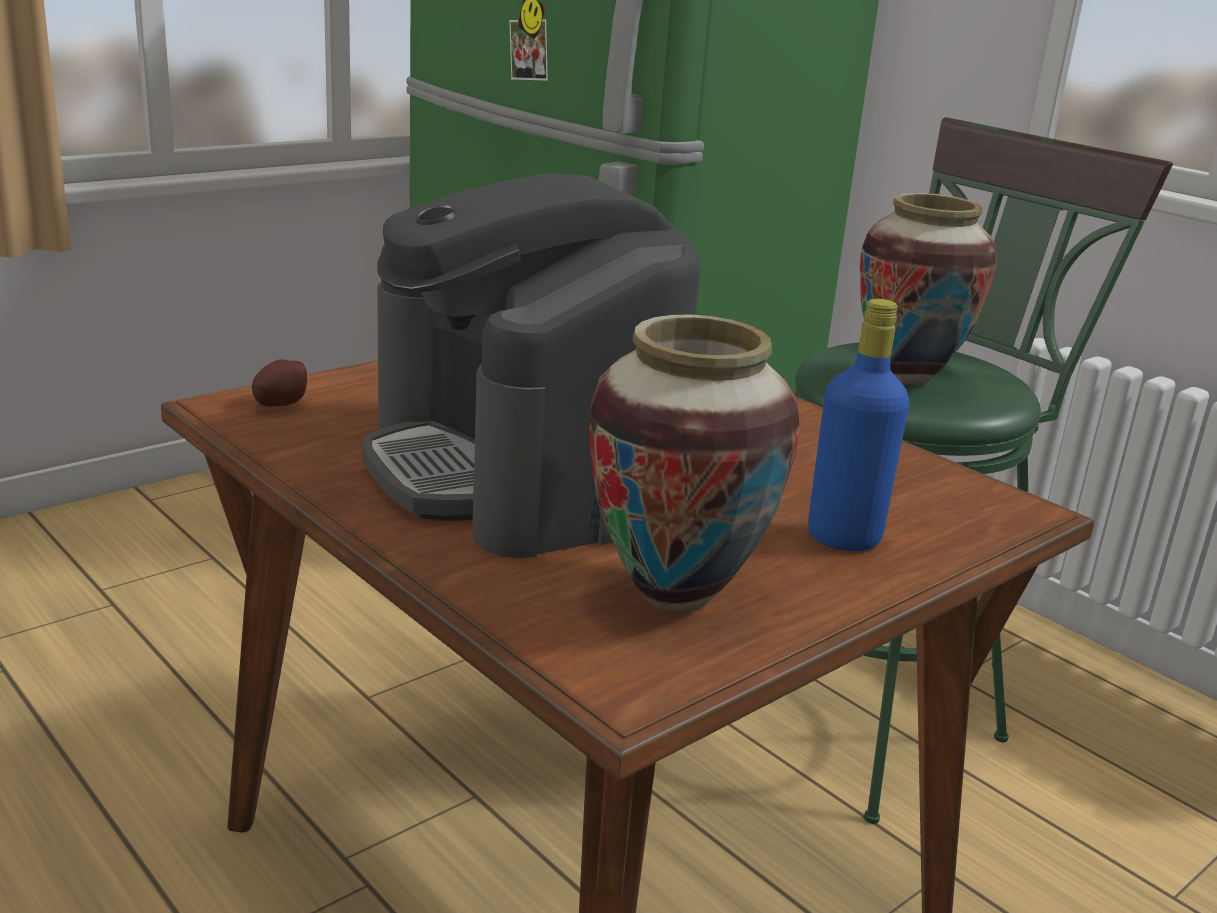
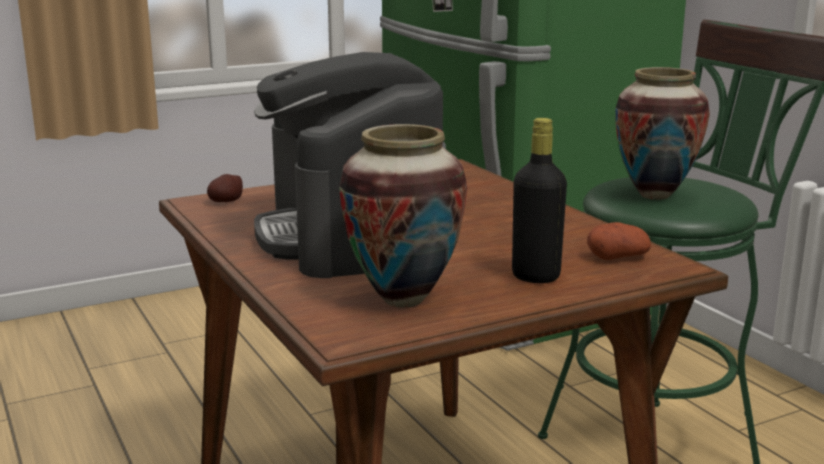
camera: 15 degrees right, 5 degrees down
(843, 538) = (535, 276): blue bottle -> black bottle
(934, 495) = (618, 257): none -> potato

